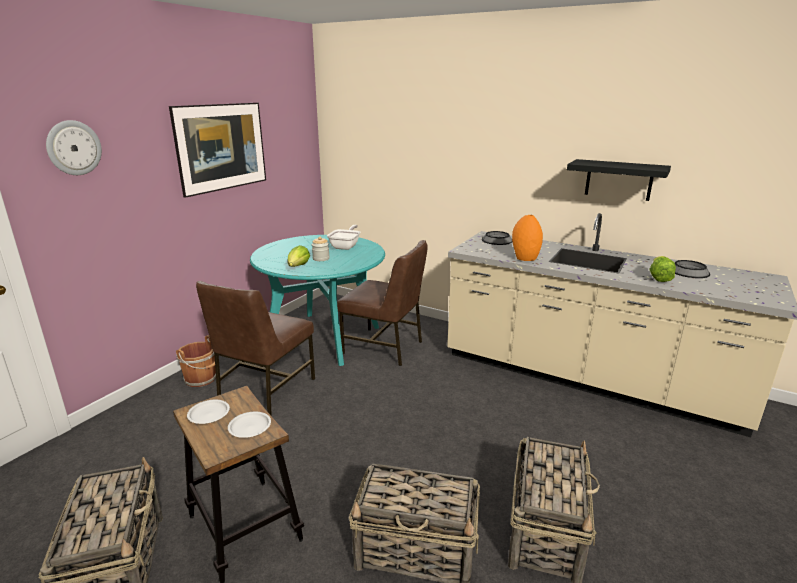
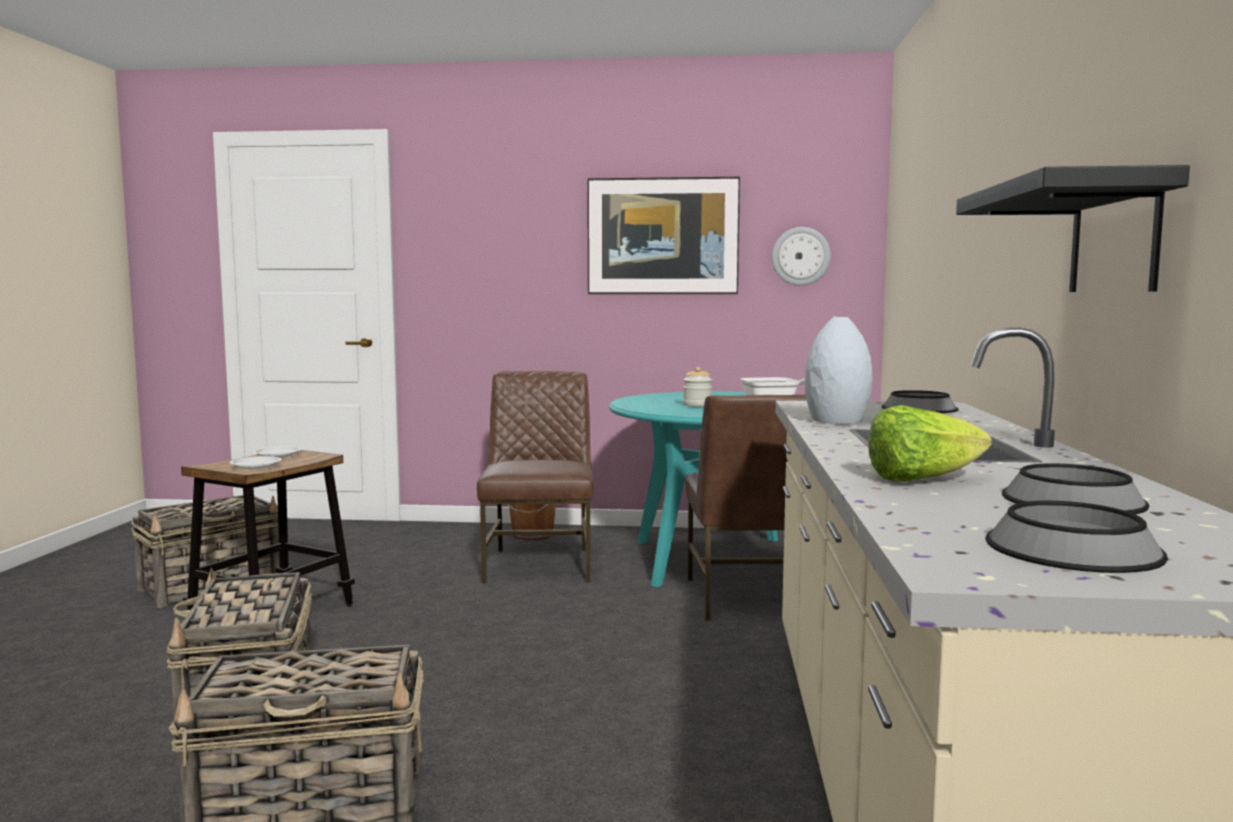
camera: 65 degrees right, 15 degrees down
(73, 148) = (465, 218): wall clock -> wall clock (800, 256)
(265, 390) = (540, 564): brown chair -> brown chair turned 90 degrees clockwise
(298, 267) = (645, 404): lettuce -> none
(525, 258) = (835, 421): orange vase -> grey vase
(749, 287) = (1072, 548): none -> bowl

